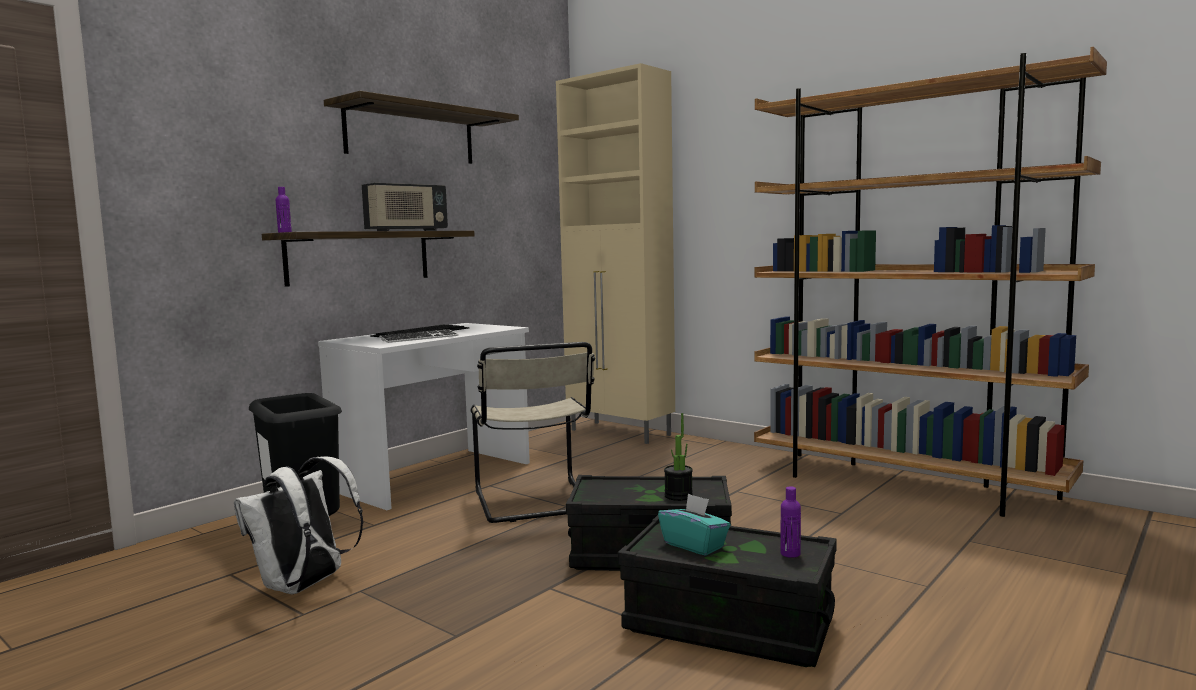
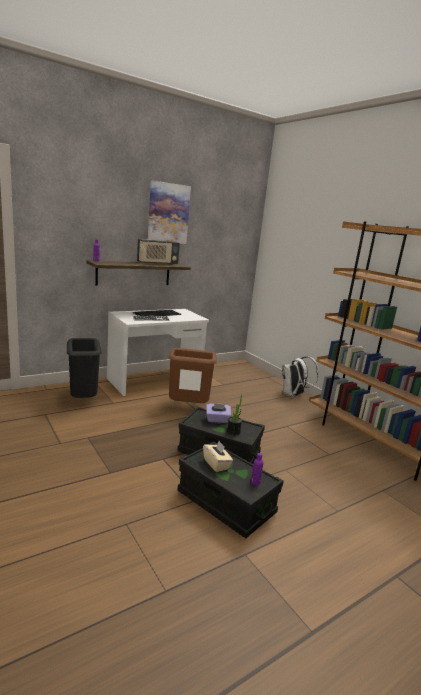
camera: 15 degrees right, 10 degrees up
(304, 586) = (68, 429): white backpack -> white backpack (293, 395)
(411, 135) = (168, 213): shelf -> picture
(534, 503) = (187, 408): beige chair -> brown trash can
(621, 433) = (256, 374): beige cabinet -> none
(634, 485) = (217, 420): none -> purple tissue box
(694, 545) = (216, 464): turquoise tissue box -> beige tissue box

